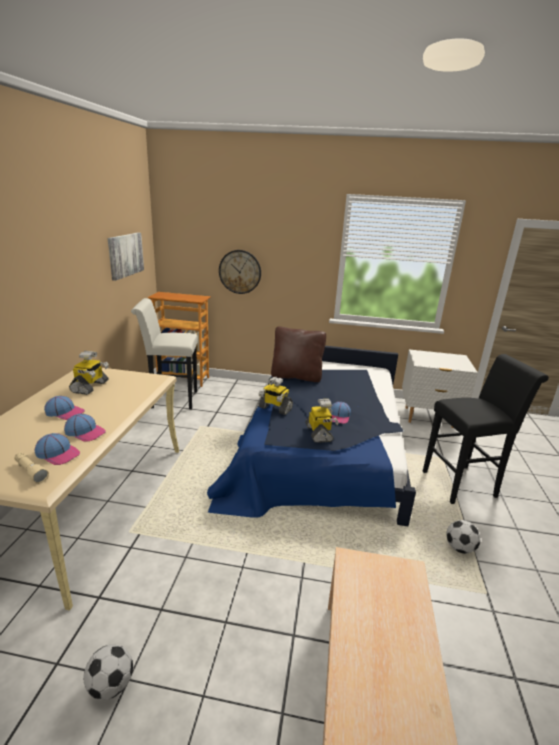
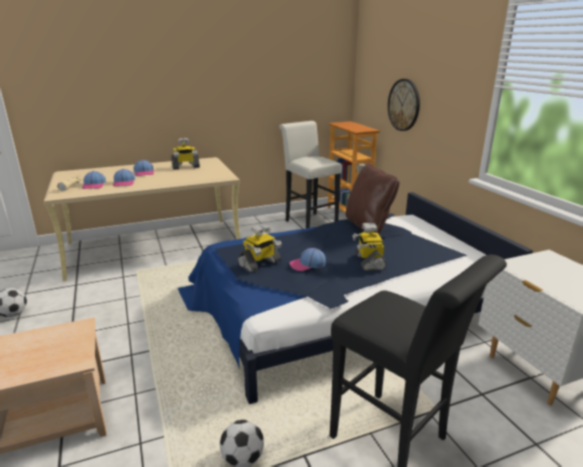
camera: 60 degrees right, 0 degrees up
(125, 255) = (300, 77): picture -> none
(274, 408) = (283, 235): toy robot -> toy robot (368, 262)

